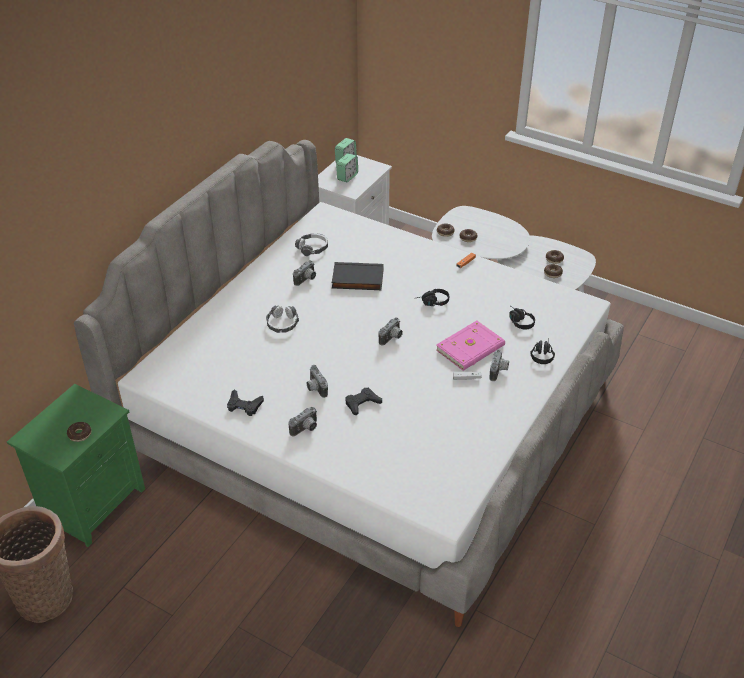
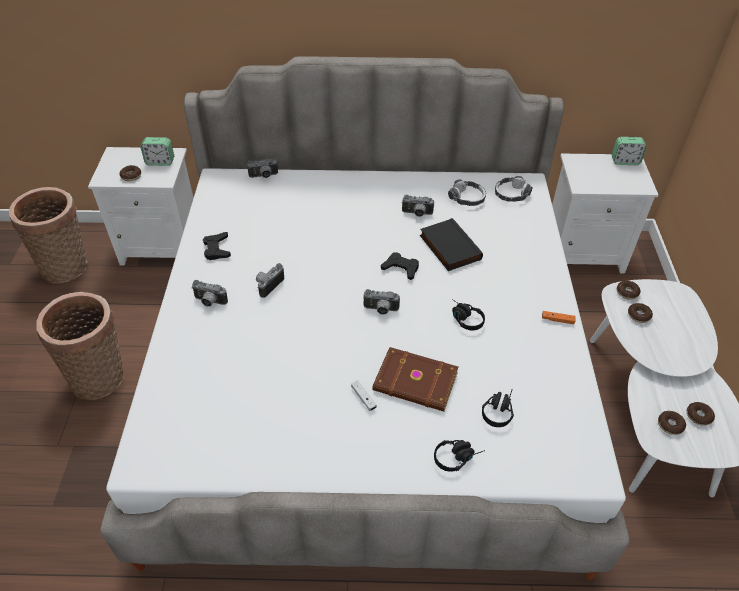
camera: 60 degrees right, 5 degrees up
(93, 502) = (164, 245): green nightstand -> white nightstand
(233, 602) = (101, 377): none -> basket
(282, 323) = (342, 225): headphones -> headphones (511, 194)
(347, 177) = (601, 173): alarm clock -> alarm clock (160, 162)
(362, 403) = (269, 327): black game controller -> black game controller (401, 268)
(471, 348) = (415, 383): pink book -> brown book
(499, 371) = (395, 424): camera -> camera (264, 176)

